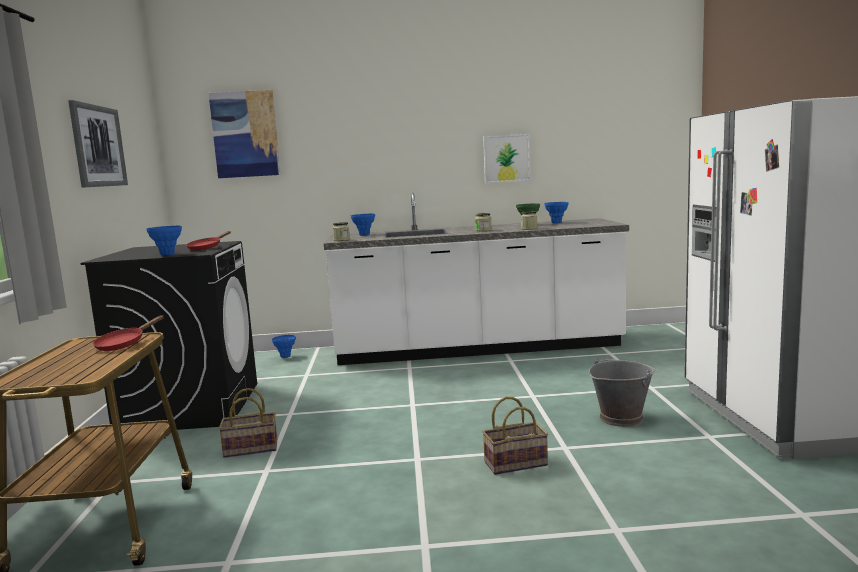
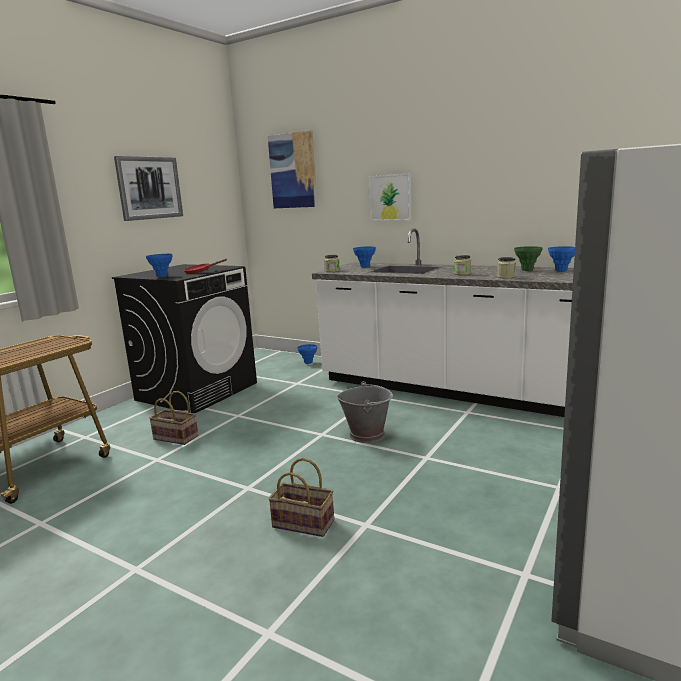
camera: 35 degrees right, 5 degrees up
(124, 344) = (56, 347): red frying pan -> none
(506, 158) = (522, 194): picture -> picture (390, 198)
(620, 418) = (467, 512): grey bucket -> grey bucket (367, 434)

